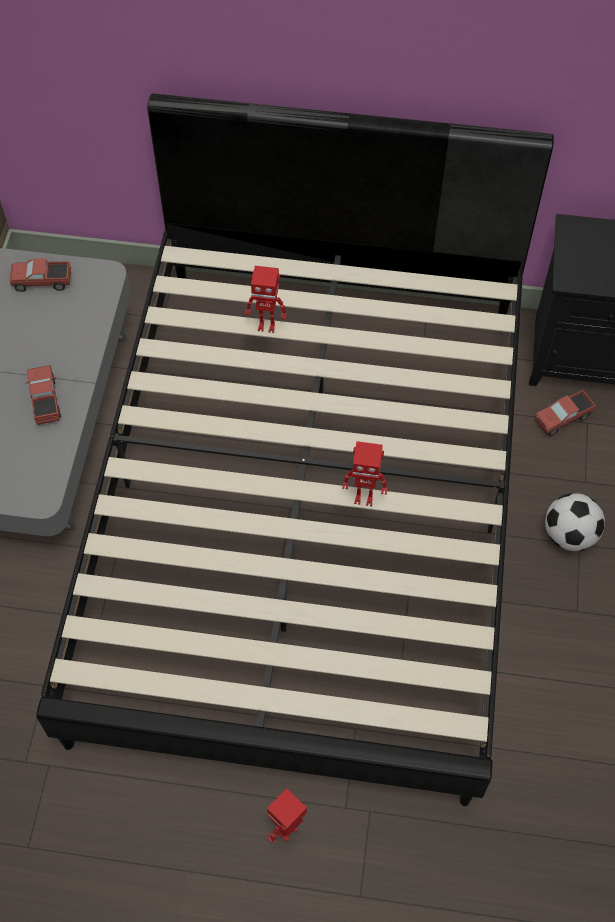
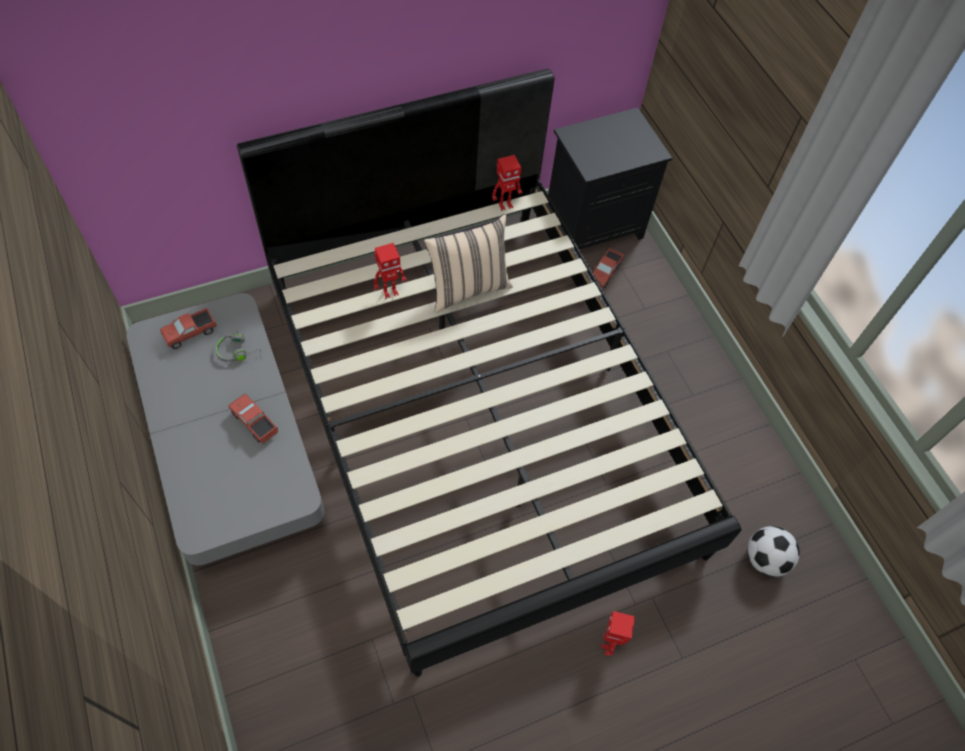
camera: 35 degrees left, 0 degrees up
(76, 321) = (239, 352): none -> grey headphones
(355, 358) = (467, 287): none -> beige pillow
(364, 498) = (538, 382): toy robot -> toy robot (505, 205)
(569, 535) = (657, 348): football -> football (765, 559)

